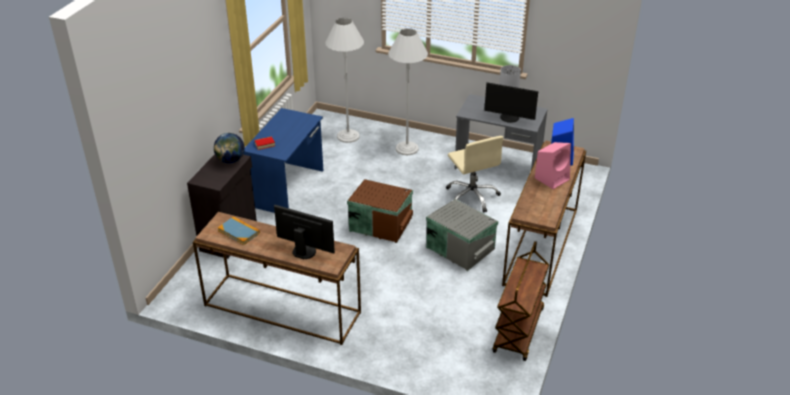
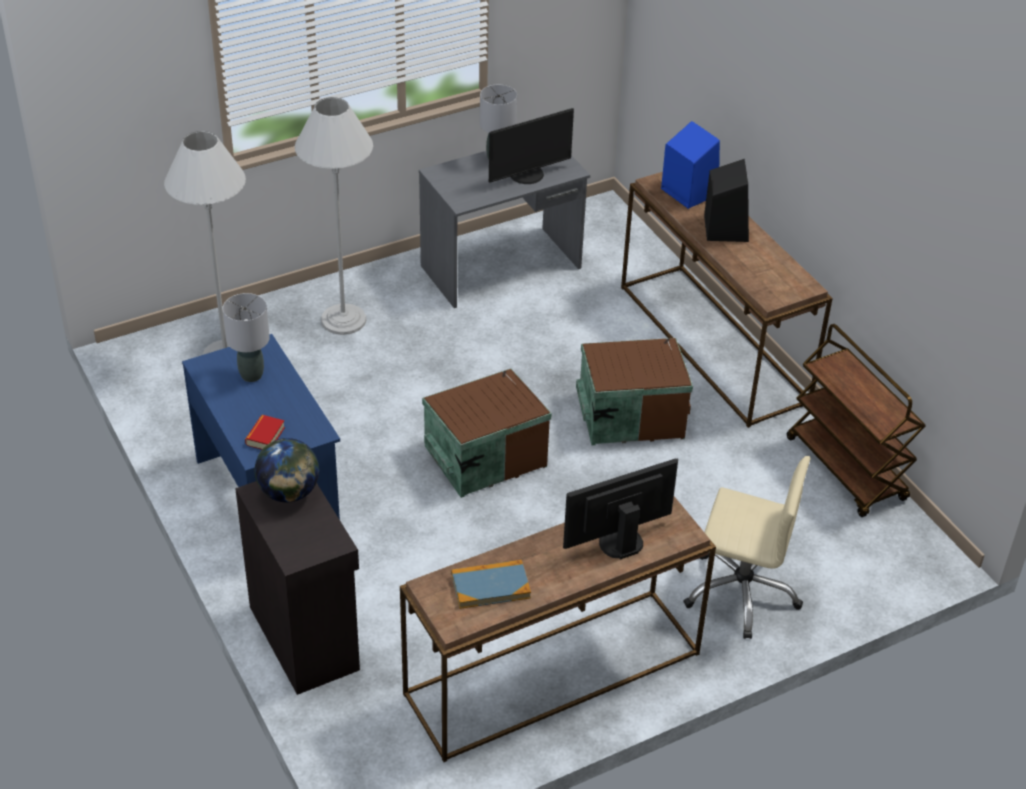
camera: 50 degrees left, 5 degrees up
(293, 124) = (251, 375): none -> grey table lamp
(460, 247) = (629, 414): grey storage box -> brown storage box
(472, 196) = (536, 333): beige office chair -> beige office chair (741, 592)
(552, 178) = (725, 227): pink speaker -> black speaker

